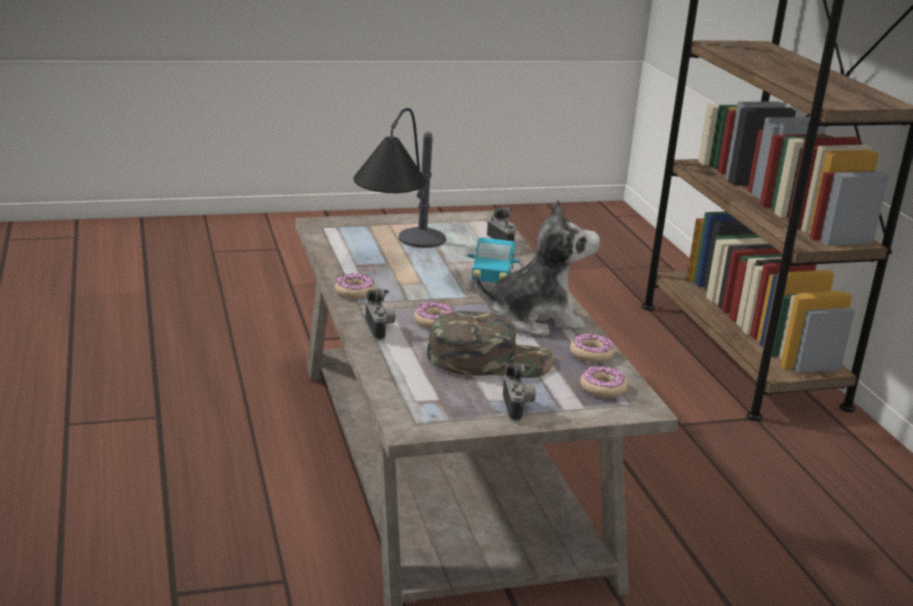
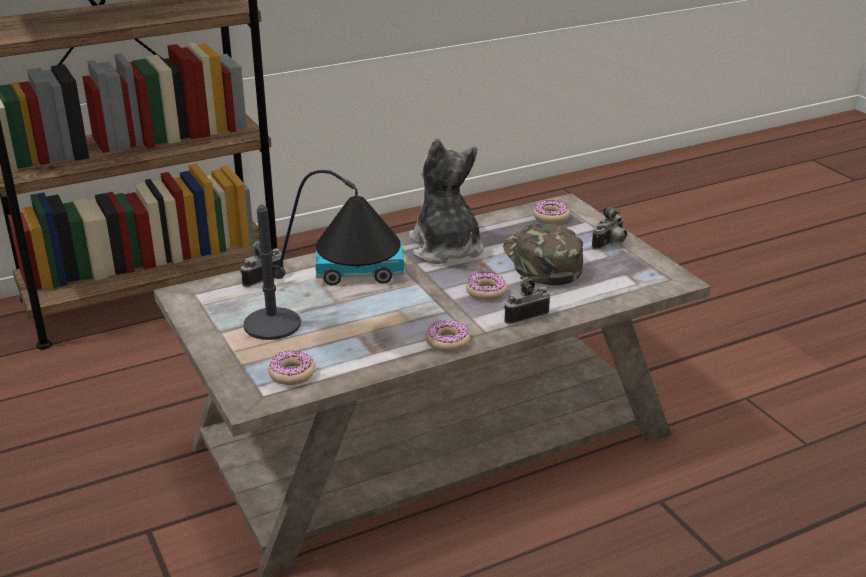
camera: 100 degrees left, 5 degrees up
(518, 408) = (610, 244): camera -> camera turned 150 degrees clockwise
(591, 354) = (496, 223): donut -> donut (292, 374)

